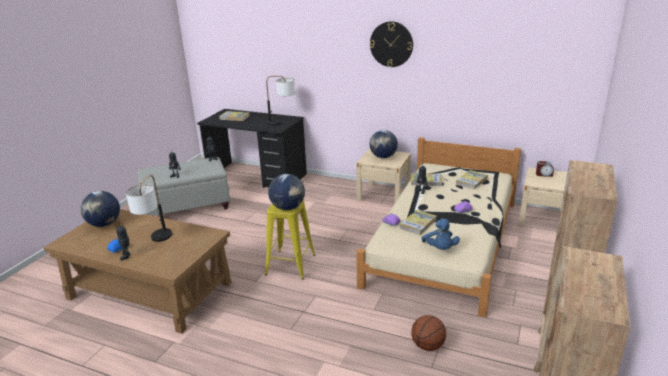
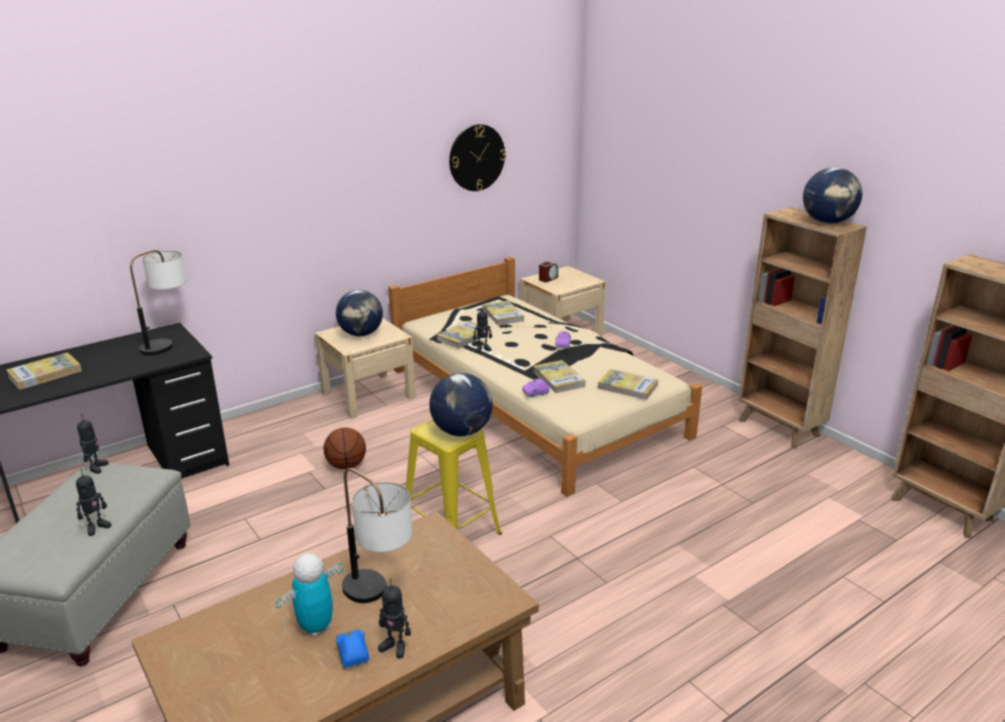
camera: 60 degrees left, 0 degrees up
(104, 224) = (211, 661): globe -> globe (827, 222)
(131, 235) = (316, 627): none -> toy robot
(391, 44) = (327, 150): wall clock -> wall clock (476, 157)
(427, 346) = (717, 491): basketball -> basketball (346, 466)
(440, 249) = (627, 387): blue plush toy -> book

